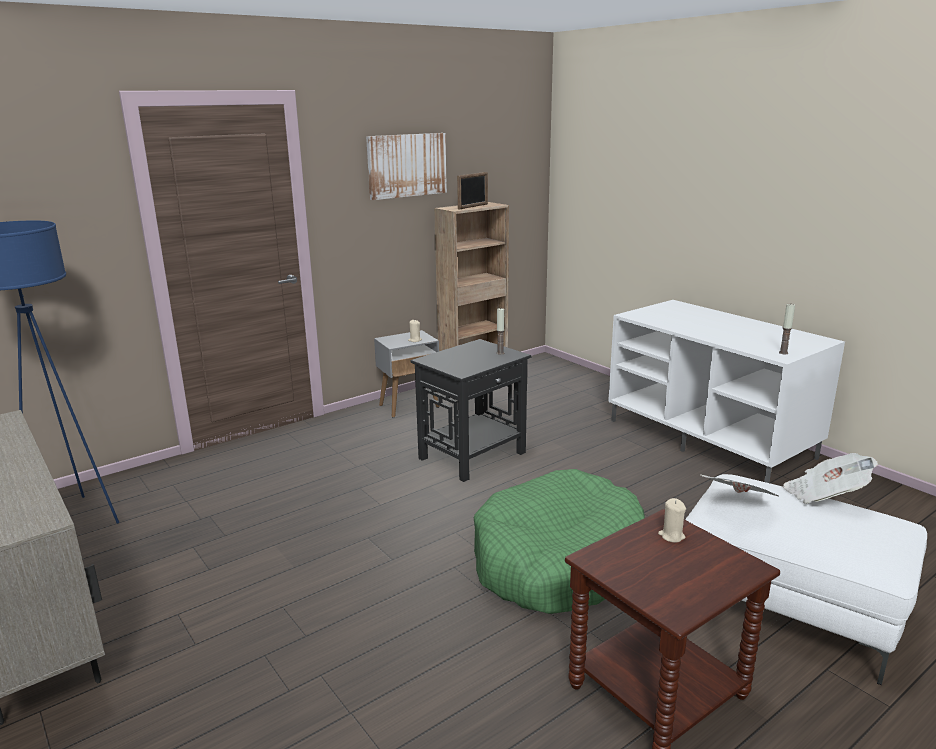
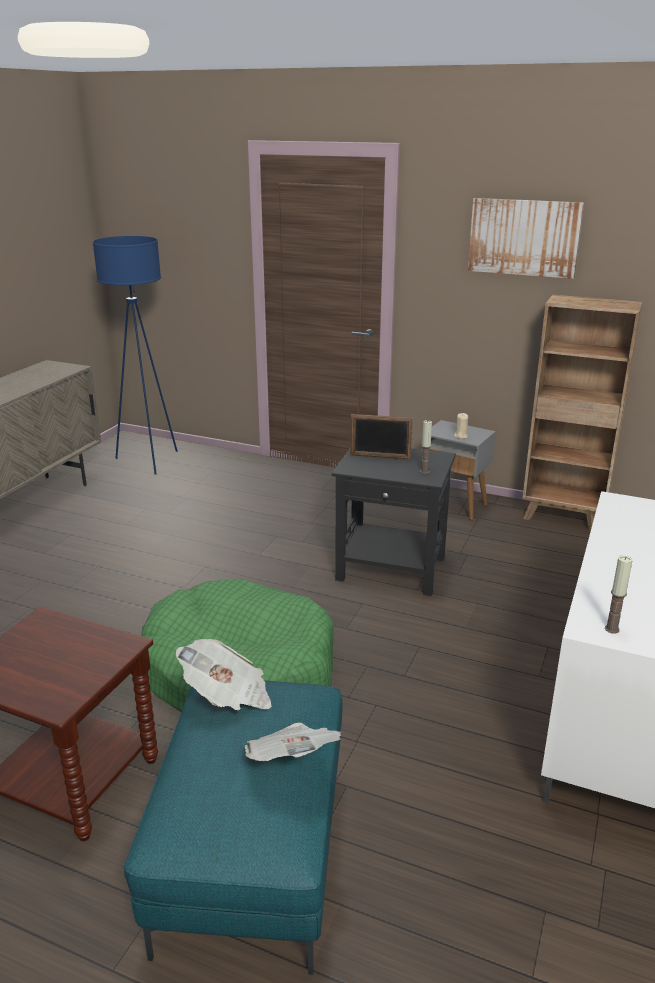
camera: 60 degrees right, 5 degrees up
(473, 206) = (591, 303): picture frame -> picture frame (380, 457)
(671, 536) = (99, 651): beige candle -> none
(789, 609) = (254, 859): white ottoman -> turquoise ottoman

